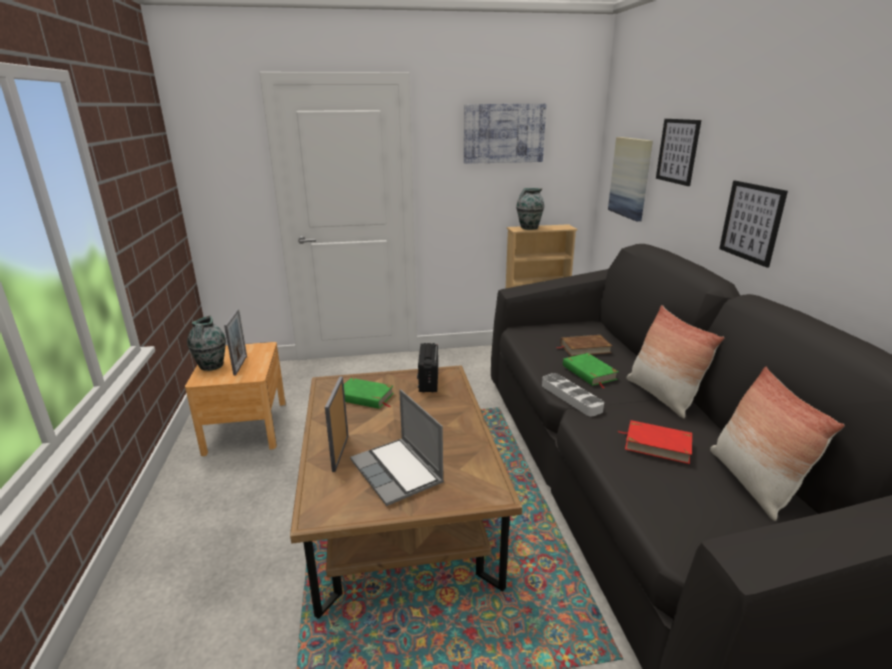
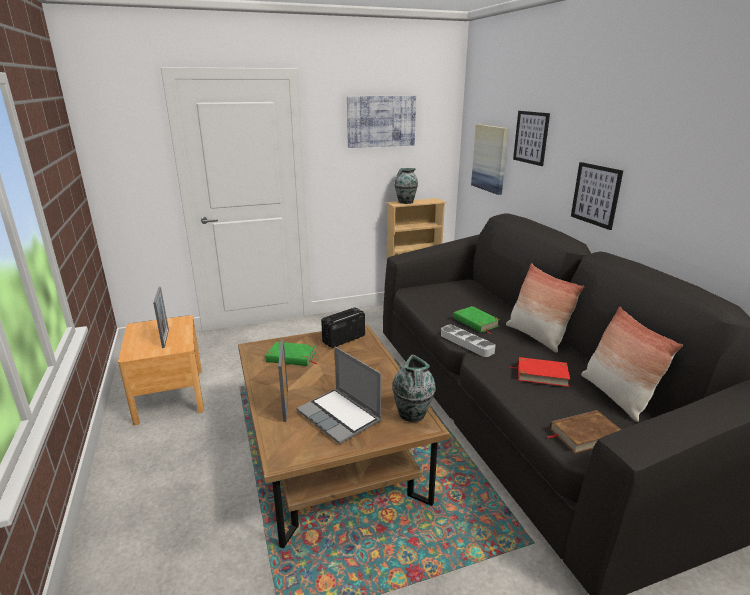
camera: 10 degrees left, 0 degrees up
(211, 366) = (137, 341): vase -> vase (412, 415)
(428, 381) = (343, 339): radio -> radio turned 60 degrees clockwise
(585, 348) = (467, 302): brown book -> brown book (584, 434)

